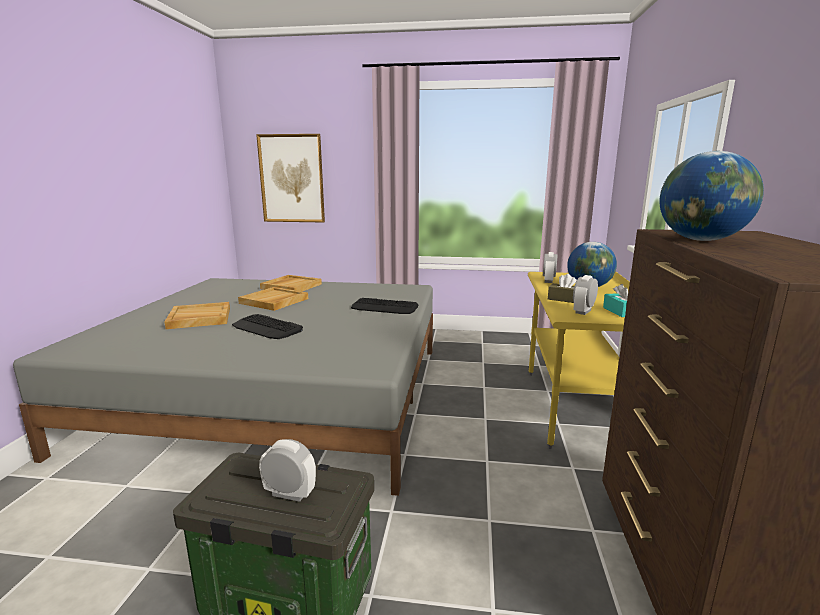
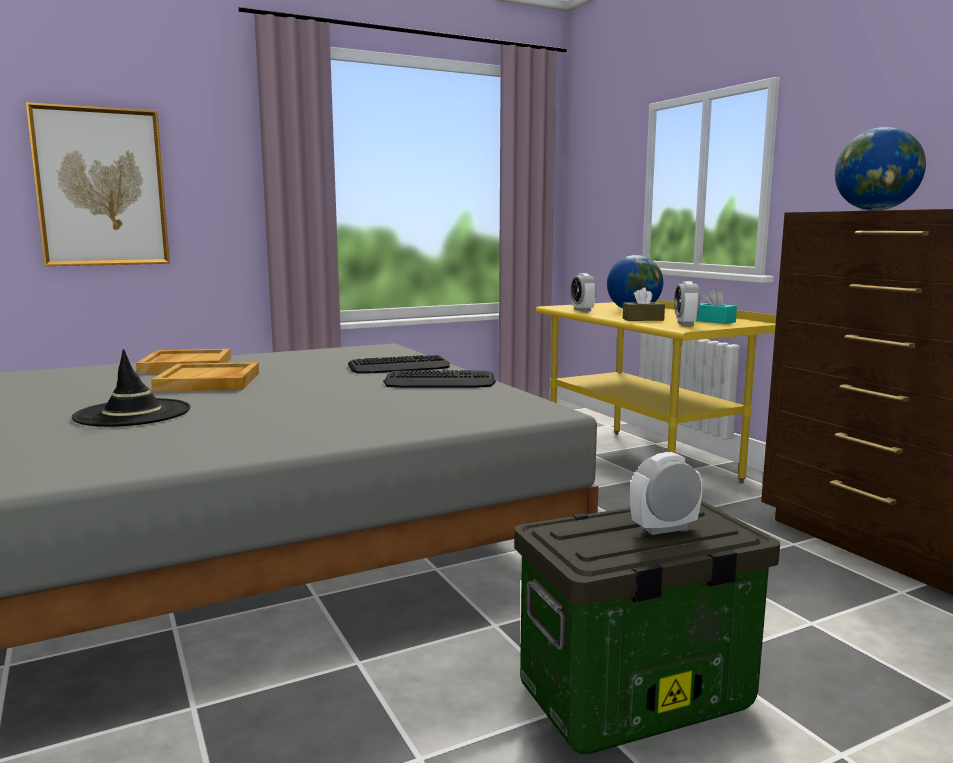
camera: 35 degrees left, 5 degrees down
(199, 318) = (133, 413): beige tray -> black hat
(267, 328) = (291, 405): keyboard -> keyboard (440, 382)

